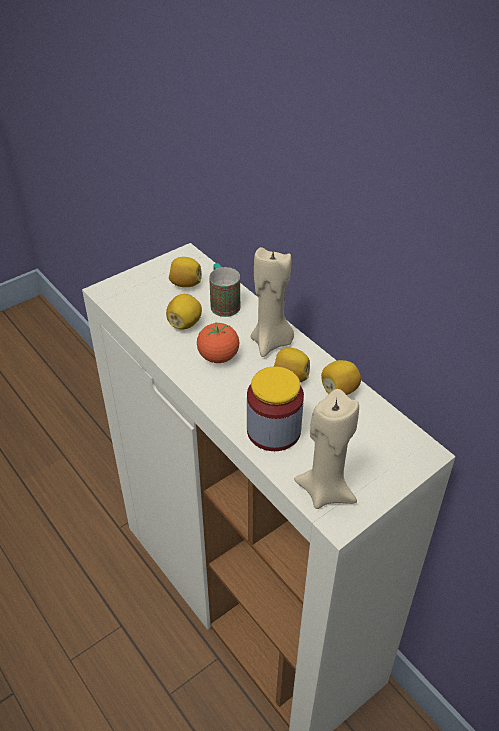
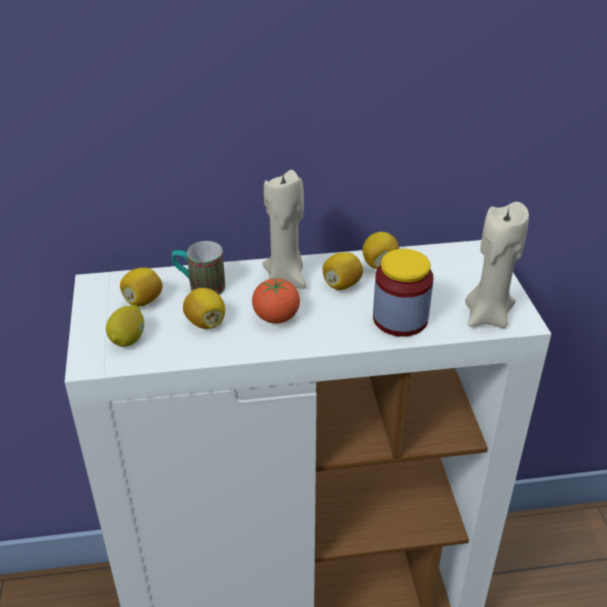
camera: 60 degrees left, 5 degrees down
(140, 296) = (128, 339): none -> lemon

